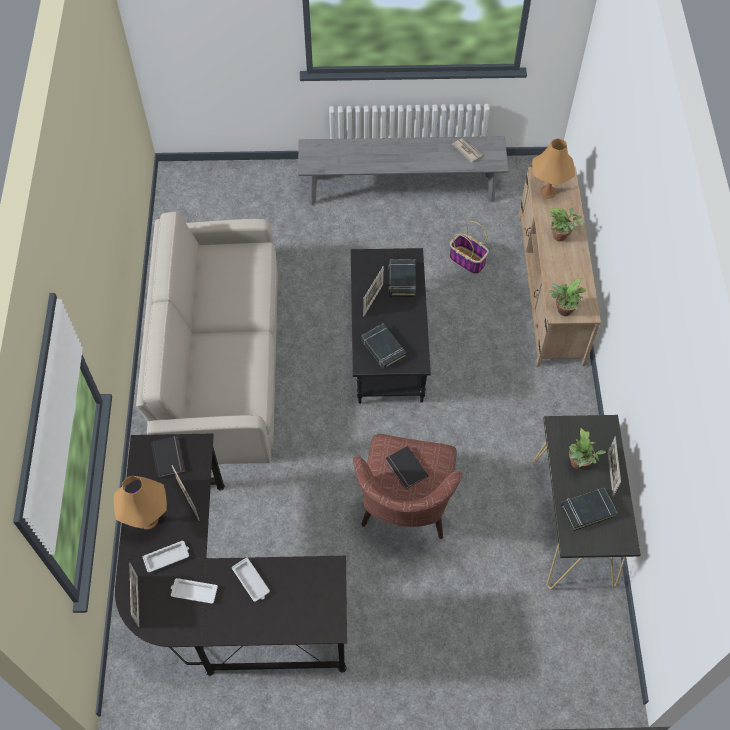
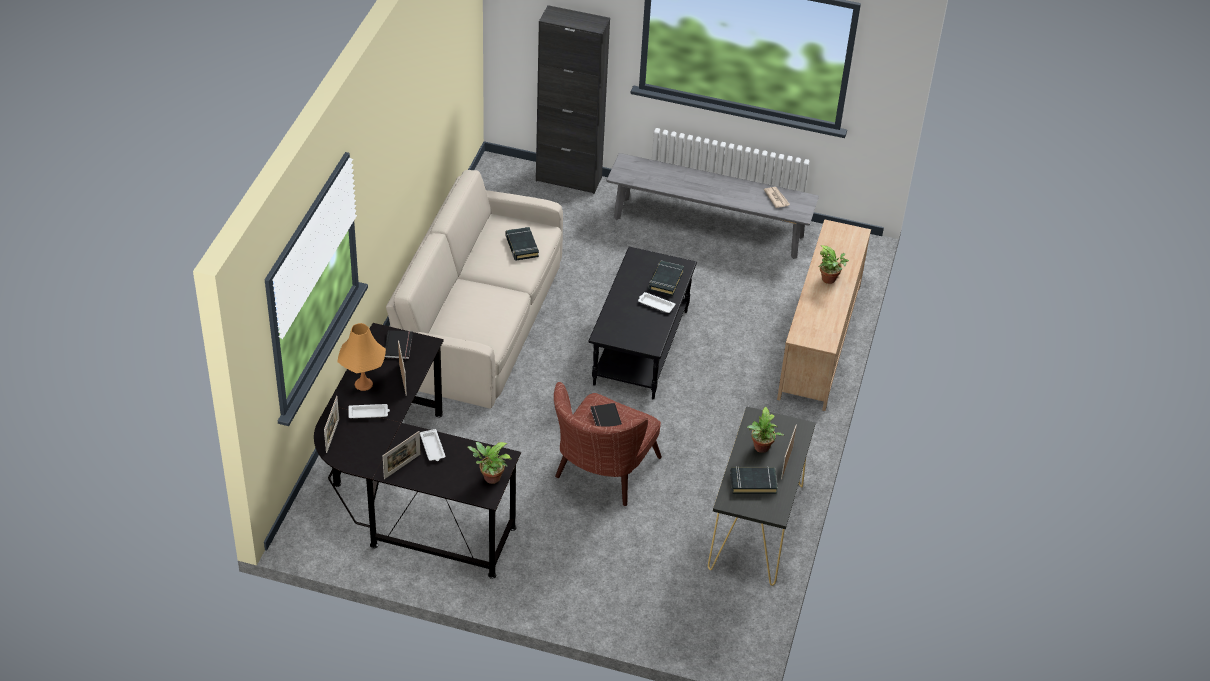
camera: 15 degrees right, 15 degrees down
(193, 592) = (381, 442): white tray -> white tray (655, 304)
(250, 171) = (568, 179): none -> black cabinet
(373, 300) = (632, 289): picture frame -> picture frame (402, 466)
(383, 348) = (625, 327): black book -> black book (521, 246)
(468, 260) = (748, 300): basket -> none
(547, 191) = (834, 242): orange table lamp -> none
(563, 311) = (803, 336): potted plant -> potted plant (489, 478)

